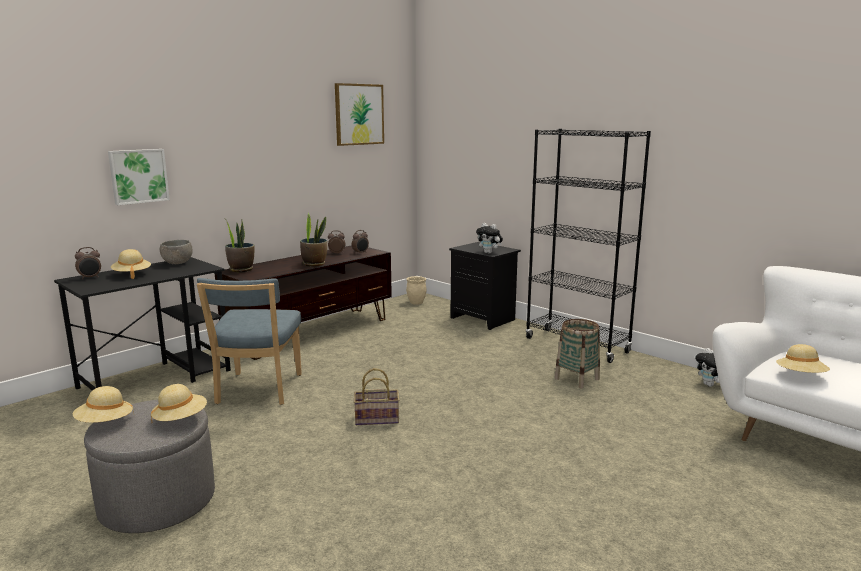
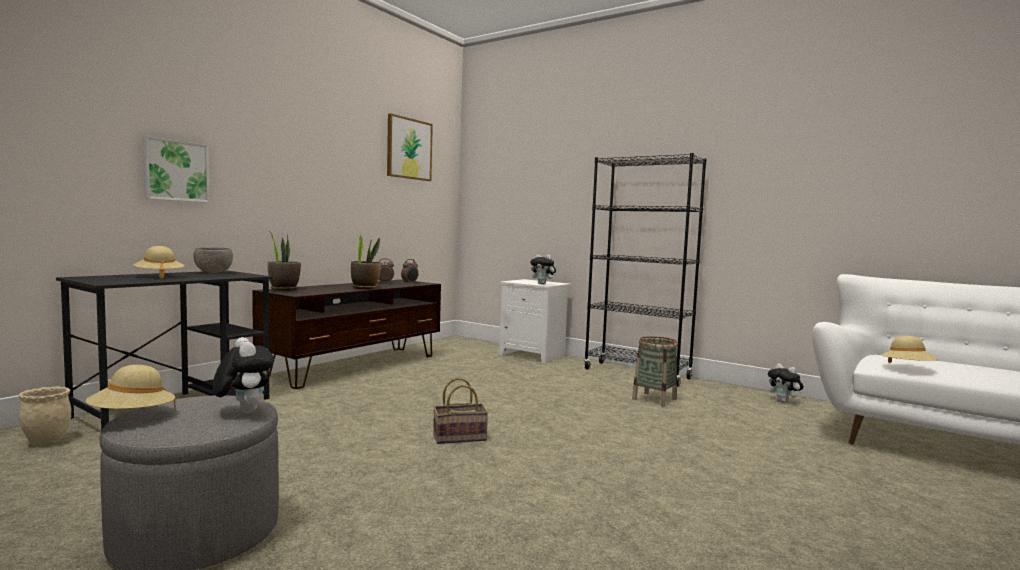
camera: 10 degrees left, 10 degrees down
(90, 278) = (105, 277): alarm clock -> none
(180, 419) = (243, 411): beige hat -> plush toy
(257, 391) = (307, 416): blue chair -> none
(416, 303) = (459, 344): beige planter -> beige planter (48, 442)
(484, 319) = (534, 355): black nightstand -> white nightstand

